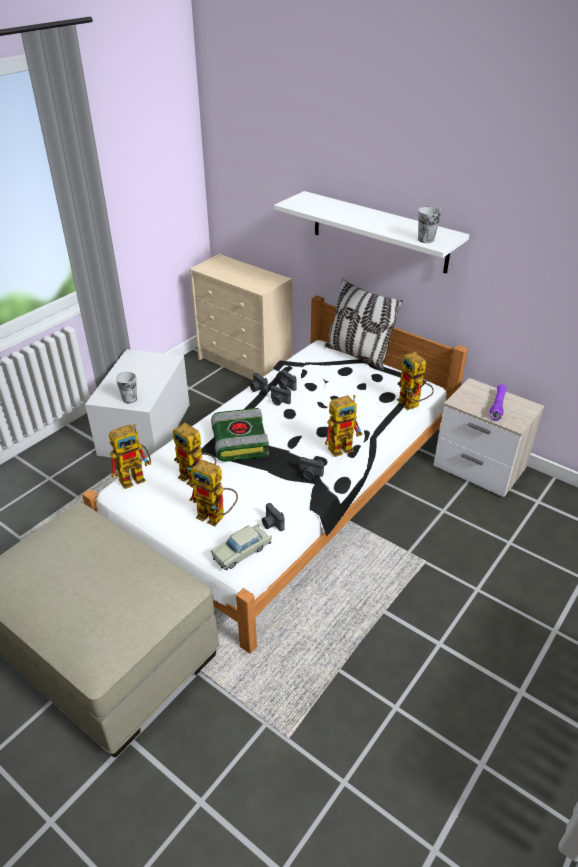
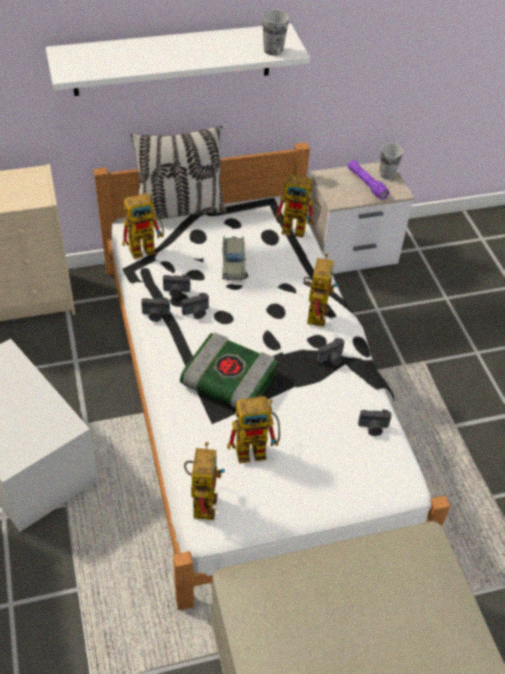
camera: 55 degrees left, 10 degrees up
(129, 399) = (43, 433): cup -> cup (387, 174)
(216, 517) = (328, 464): toy robot -> toy robot (147, 247)
(242, 551) = (392, 471): beige toy car -> beige toy car (233, 263)

